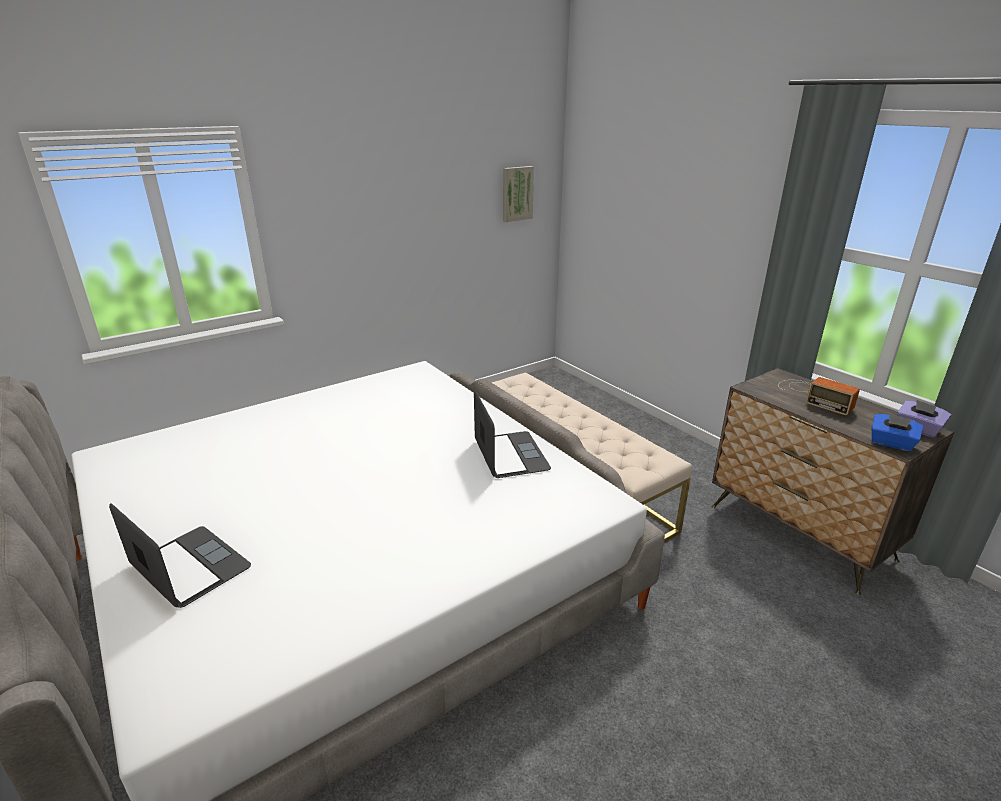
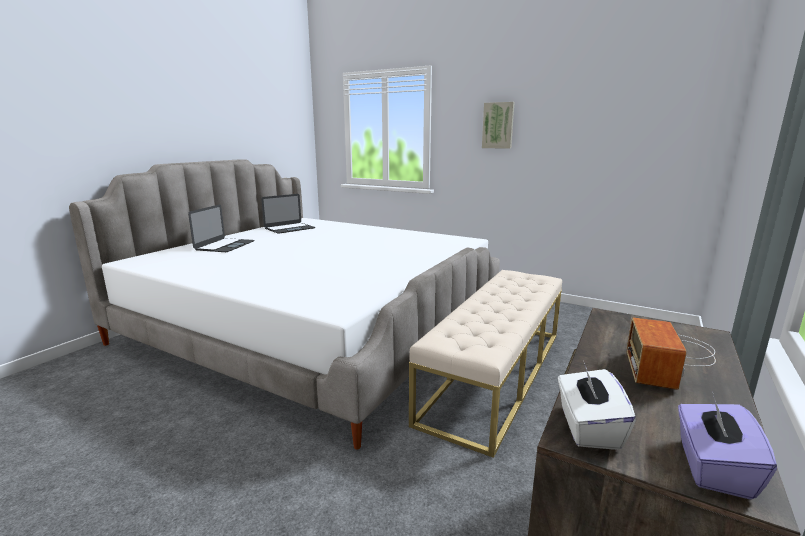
camera: 65 degrees right, 10 degrees down
(510, 454) = (379, 276): laptop -> laptop (289, 228)
(516, 193) = (665, 122): picture -> picture (498, 125)
(891, 443) = (587, 427): blue tissue box -> white tissue box

